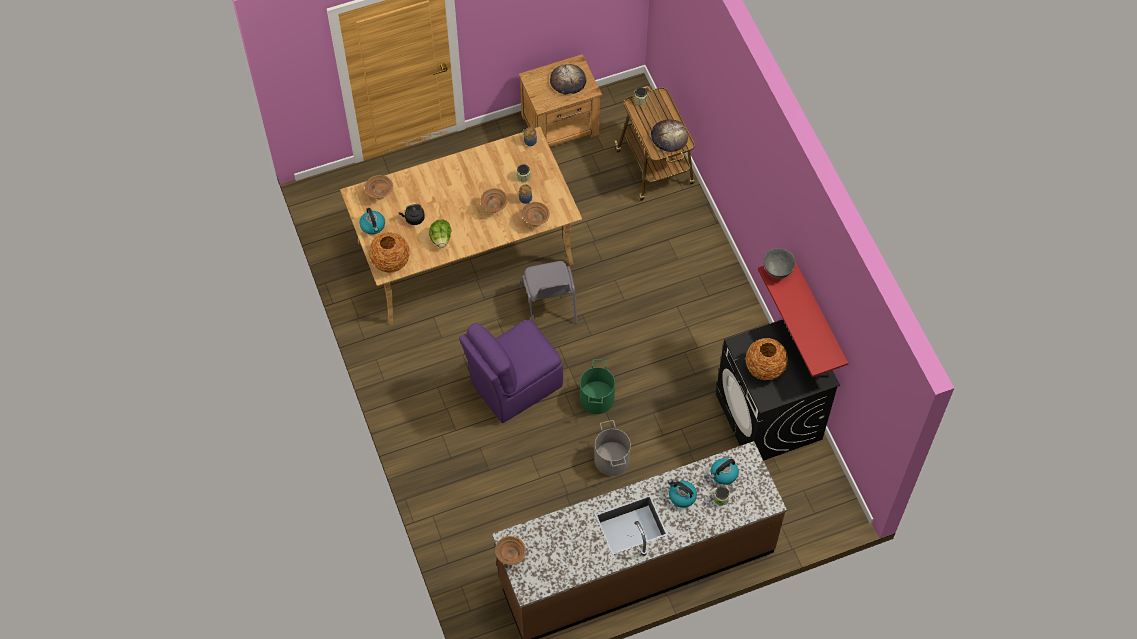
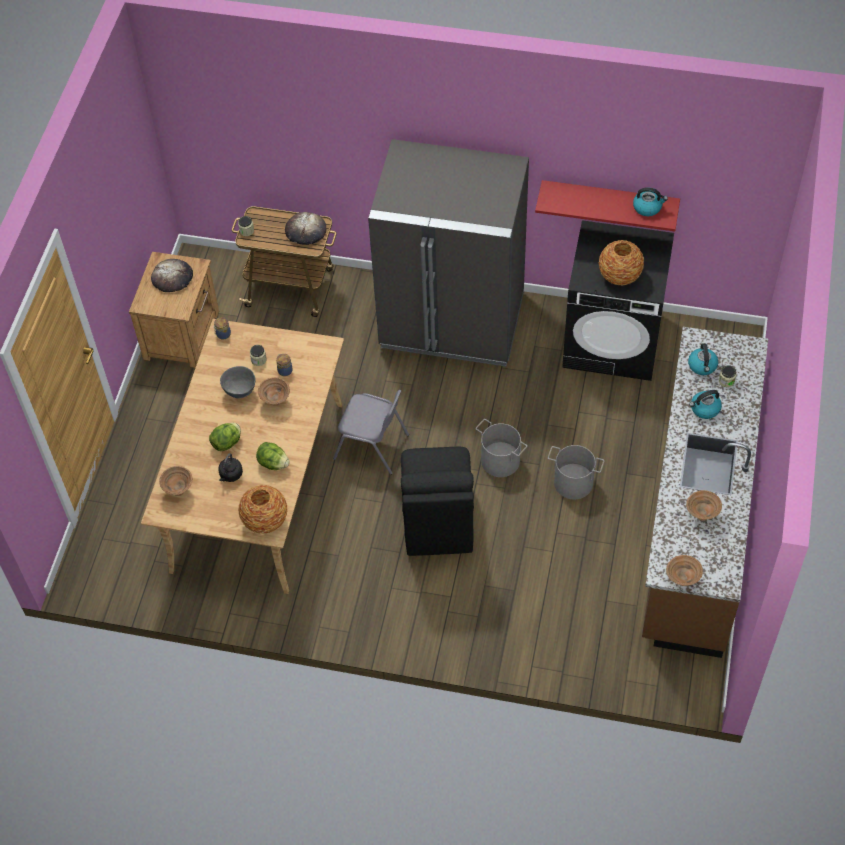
camera: 55 degrees left, 5 degrees down
(373, 226) = (210, 515): kettle -> kettle (647, 207)
(439, 200) = (227, 443): none -> lettuce
(514, 385) = (437, 521): purple chair -> black chair
(535, 222) = (318, 376): brown bowl -> brown bowl (701, 516)
(596, 398) = (500, 461): green bucket -> grey bucket
(703, 294) = (452, 322): none -> grey fridge
(778, 271) = (550, 198): grey bowl -> grey bowl (240, 391)

